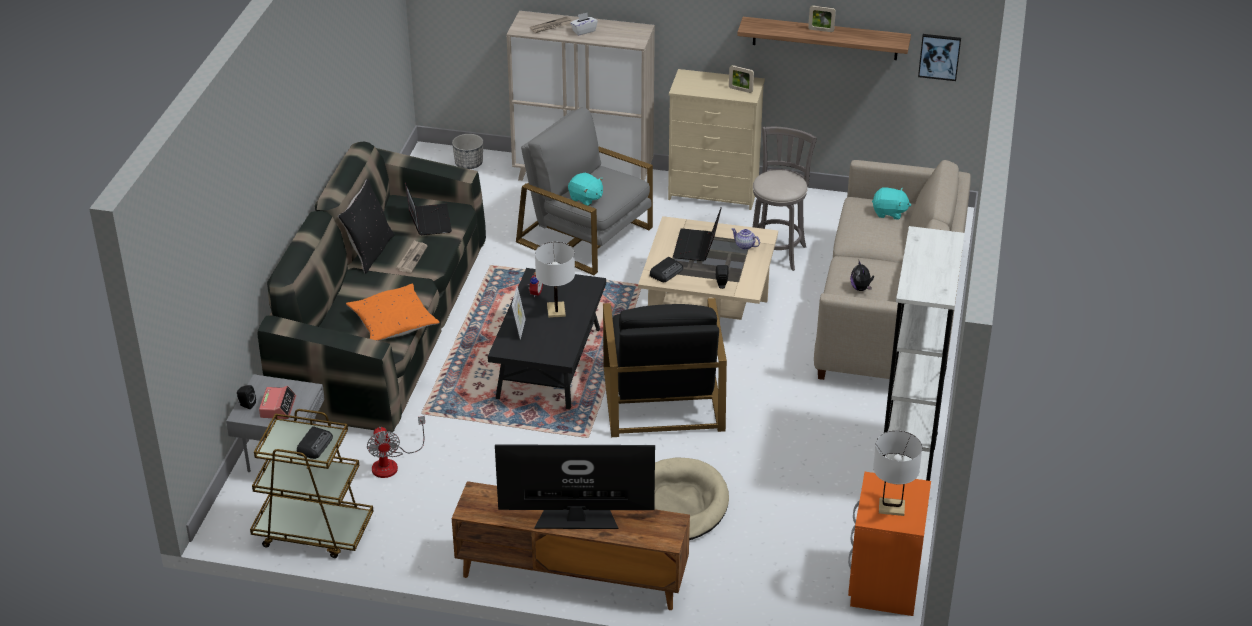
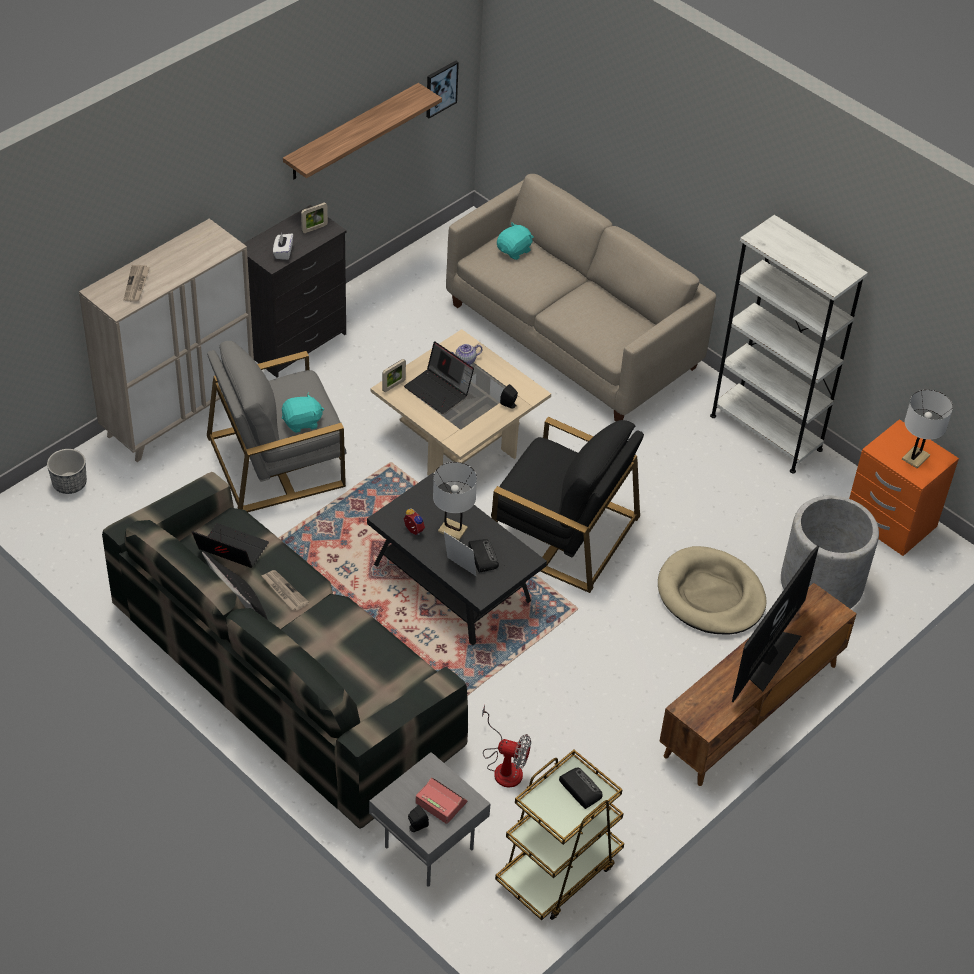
camera: 60 degrees left, 10 degrees up
(393, 322) = (376, 653): orange pillow -> none
(583, 31) = (170, 268): white tissue box -> white tissue box (283, 252)
(666, 272) = (459, 429): radio -> radio (482, 557)
(714, 193) = (297, 343): beige dresser -> black dresser
(760, 566) = (821, 583): none -> grey planter
(777, 251) = (422, 351): grey stool -> none
(821, 30) = (358, 126): picture frame -> picture frame (393, 385)
(861, 288) = (606, 324): plush toy -> none

